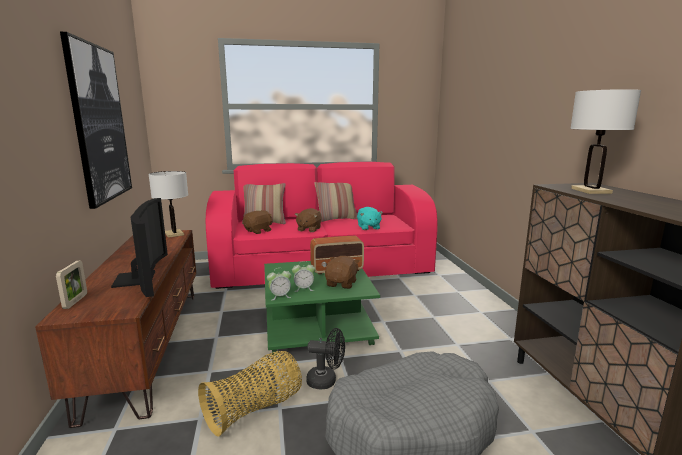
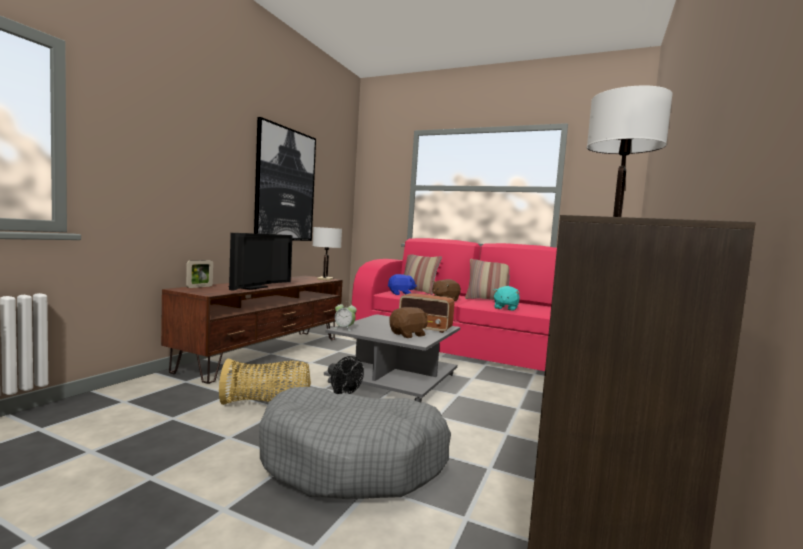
camera: 35 degrees right, 10 degrees down
(259, 231) = (401, 294): brown plush toy -> blue plush toy
(304, 289) = (371, 330): alarm clock -> none
(318, 325) = (395, 379): green coffee table -> grey coffee table

